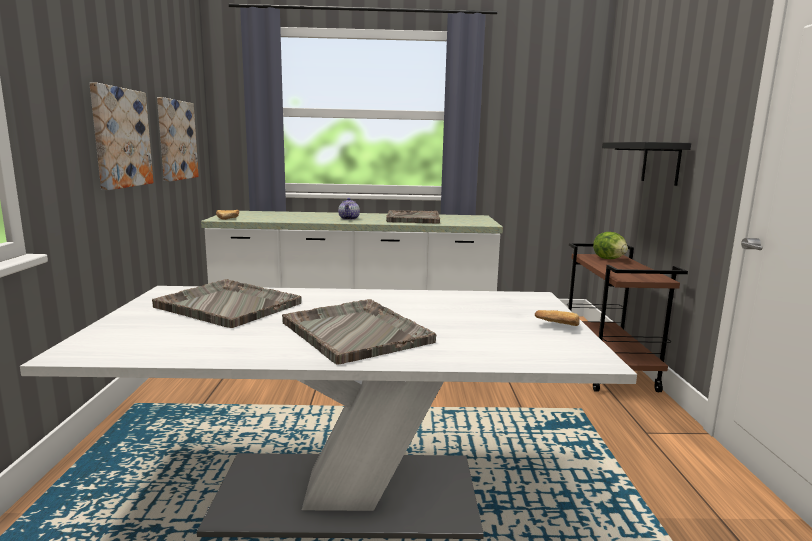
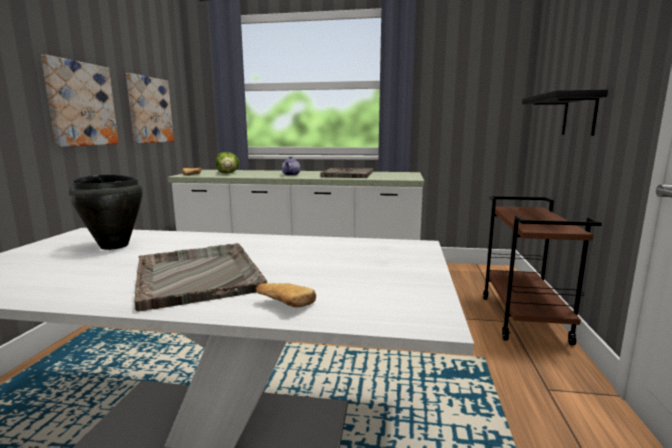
camera: 10 degrees right, 0 degrees up
(227, 305) = (114, 246): grey tray -> black cooking pot
(556, 325) = (416, 276): bread -> bread (284, 304)
(609, 259) = (527, 211): lettuce -> lettuce (228, 173)

